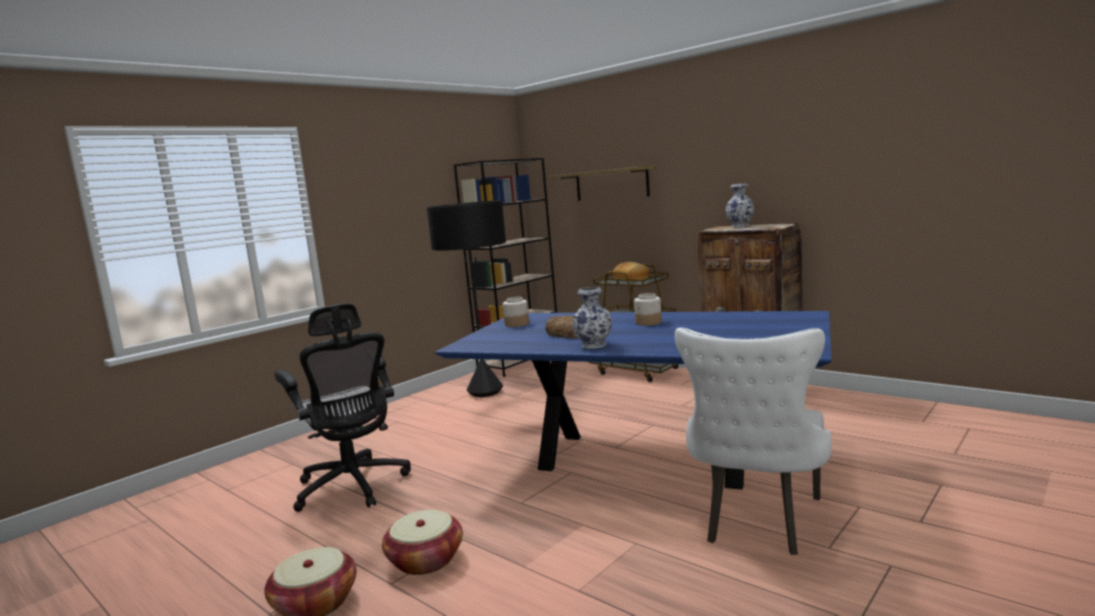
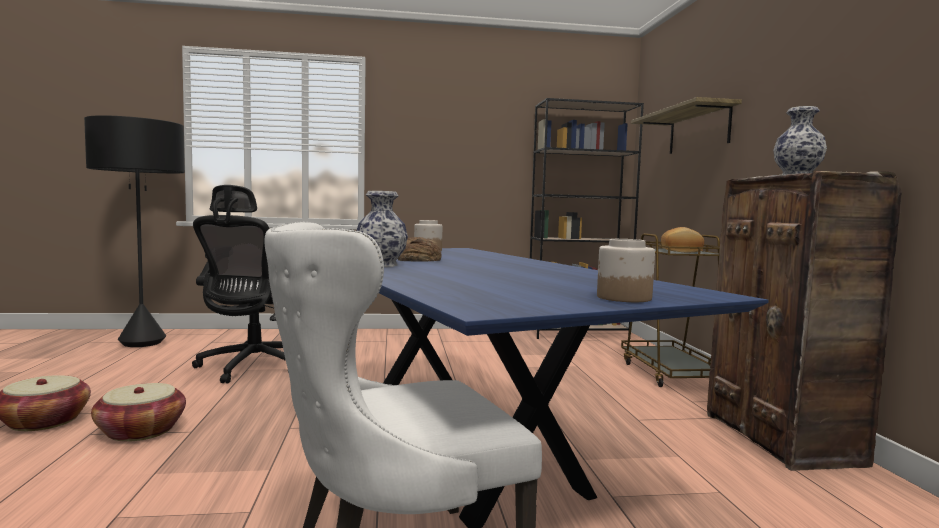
camera: 40 degrees right, 5 degrees down
(485, 392) = (492, 344): black floor lamp -> black floor lamp (142, 343)
(648, 323) = (511, 266): jar -> jar (623, 298)

